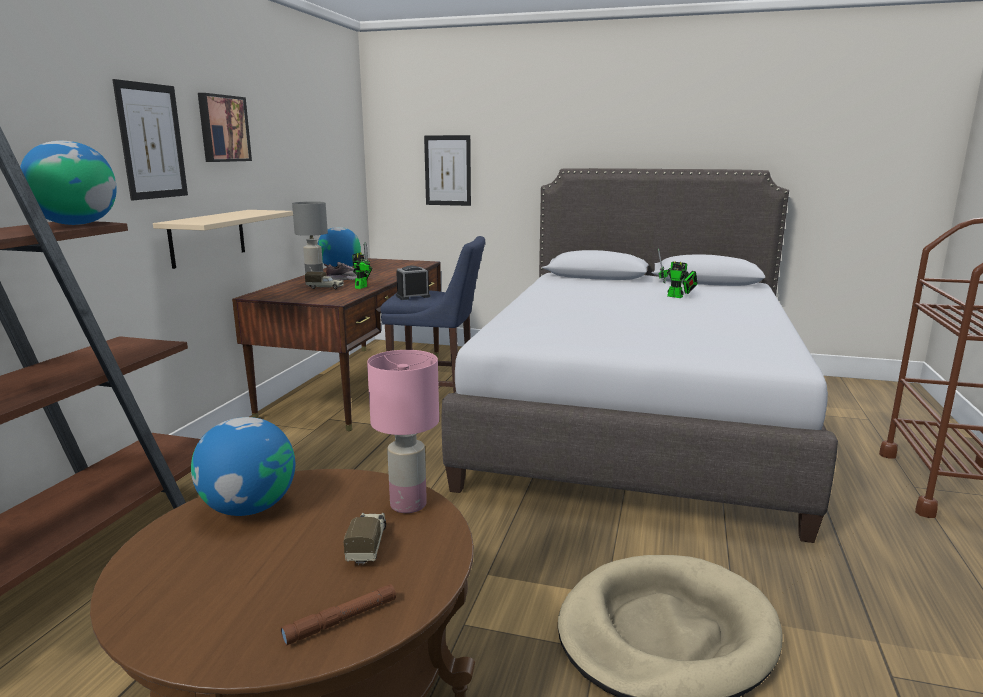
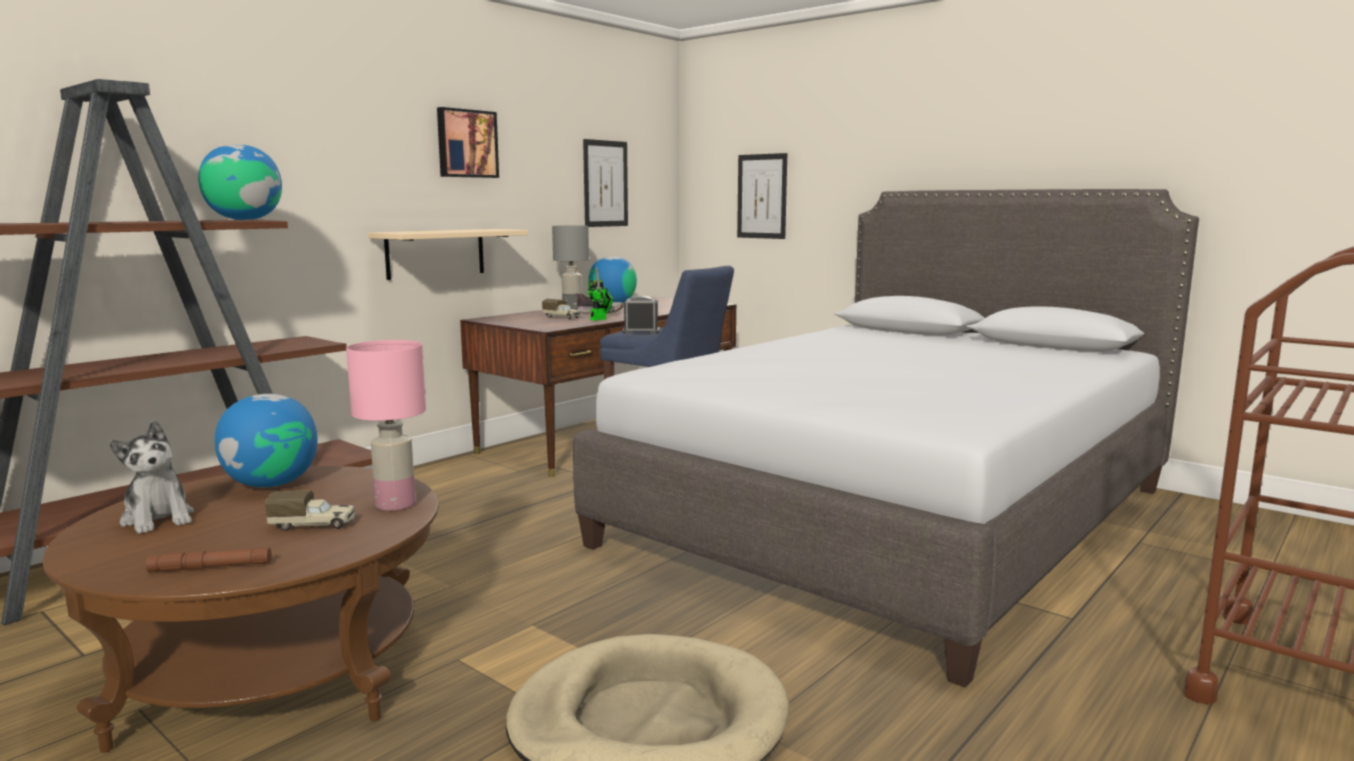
camera: 25 degrees right, 5 degrees down
(152, 141) = (374, 153): picture -> picture (605, 183)
(189, 578) = (158, 519): none -> plush toy
(367, 545) = (314, 525): toy truck -> toy truck turned 60 degrees clockwise
(677, 297) = (969, 356): toy robot -> none

